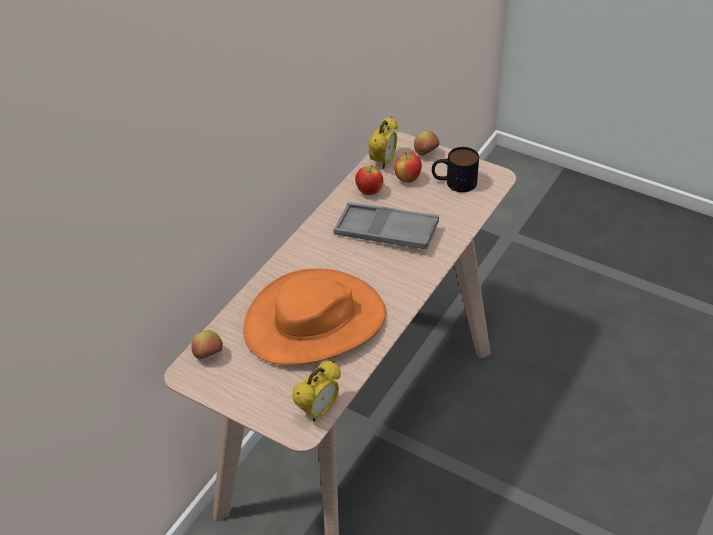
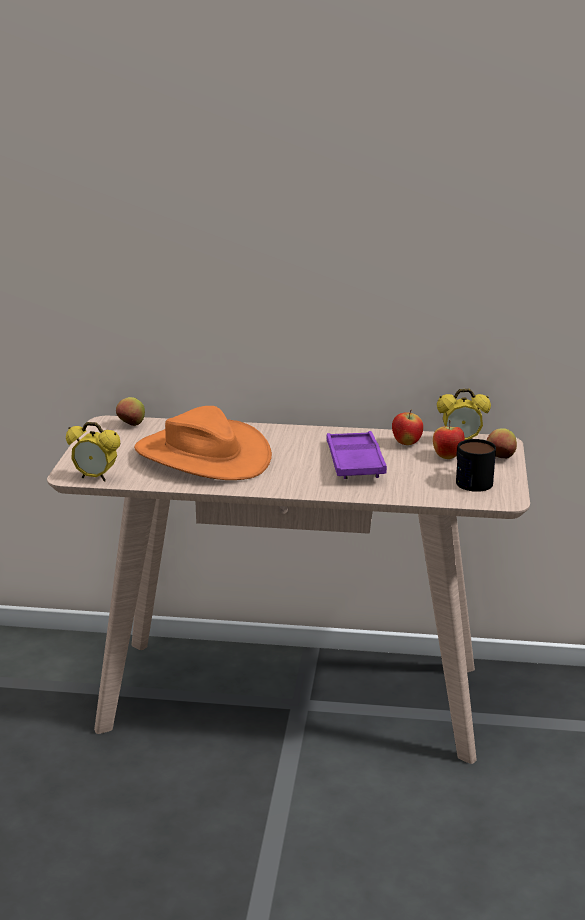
camera: 65 degrees right, 20 degrees down
(386, 232) = (355, 462): grey tray -> purple tray

